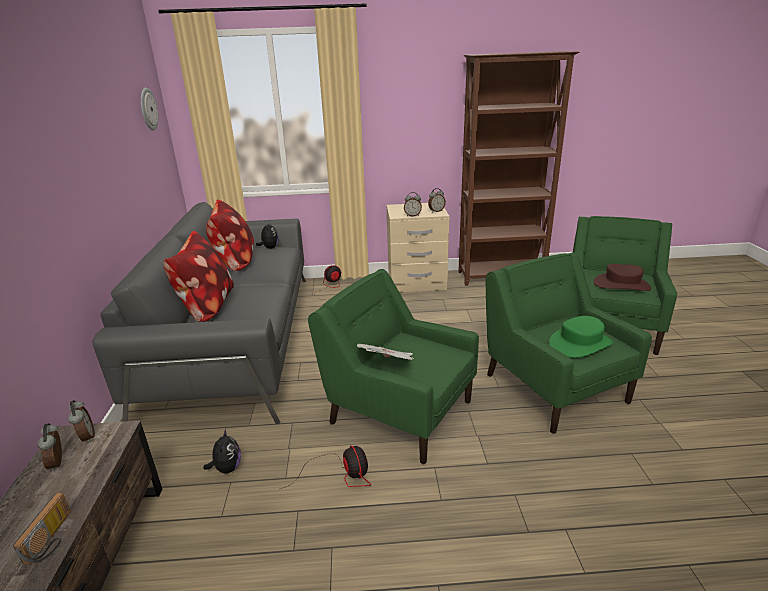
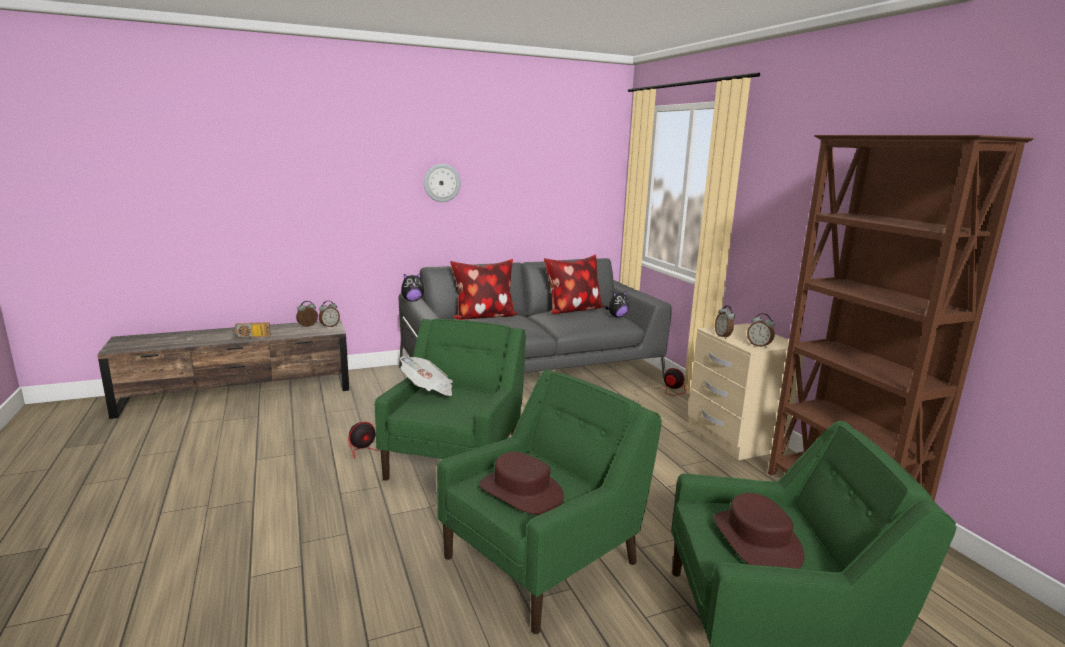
camera: 70 degrees right, 10 degrees down
(148, 109) = (587, 168): wall clock -> wall clock (442, 183)
(227, 468) = (370, 404): plush toy -> plush toy (412, 300)
(580, 343) = (521, 492): green hat -> brown hat

